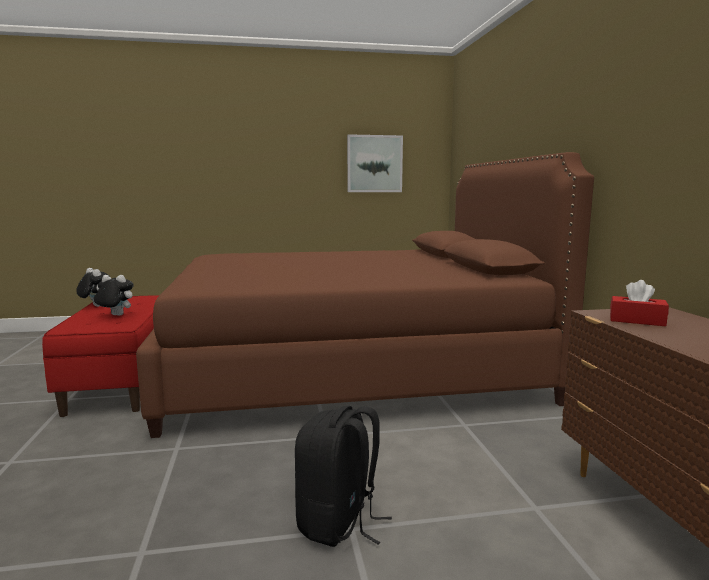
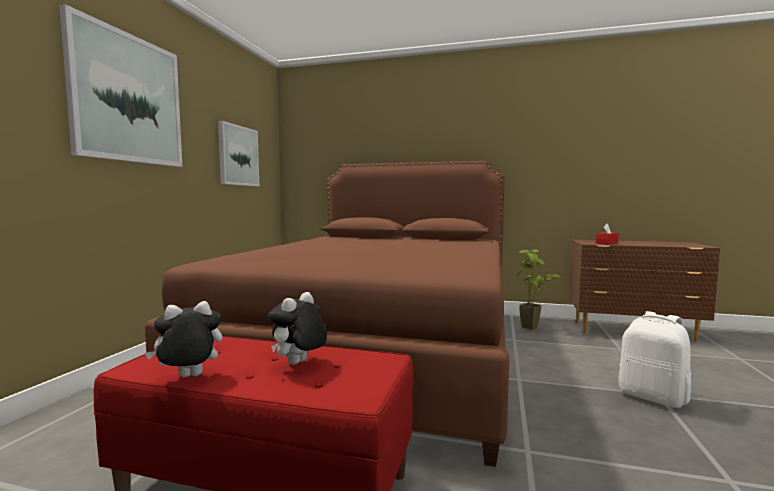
camera: 65 degrees left, 5 degrees down
(252, 136) = (128, 99): none -> picture
(339, 523) = (653, 397): black backpack -> white backpack
(537, 434) = (534, 329): none -> potted plant

